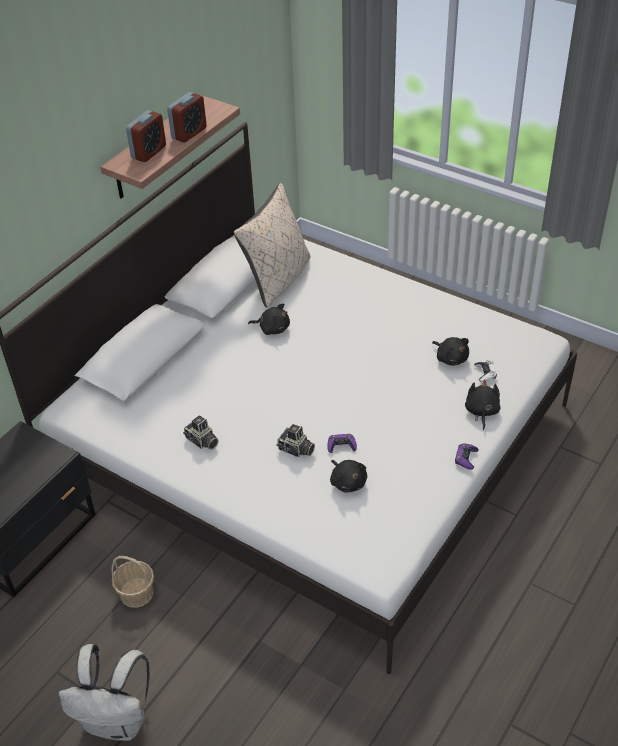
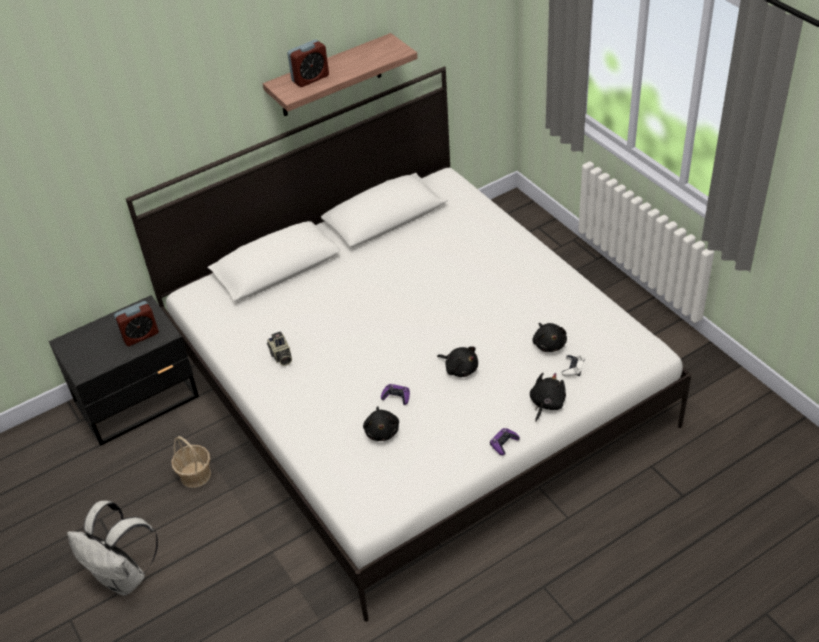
camera: 25 degrees right, 0 degrees up
(189, 133) = (356, 68): alarm clock -> alarm clock (140, 335)
(272, 328) = (401, 270): black plush toy -> black plush toy (460, 368)
(278, 279) = (433, 225): beige pillow -> none
(296, 450) = (355, 388): camera -> none

